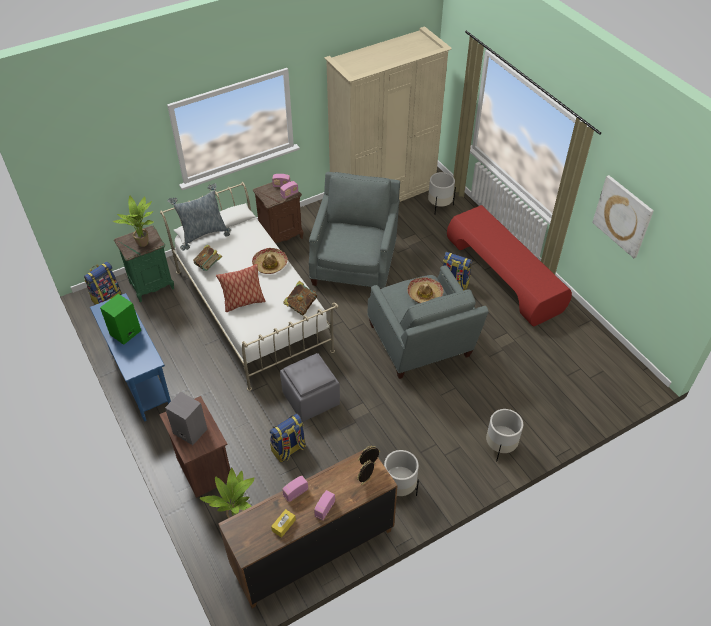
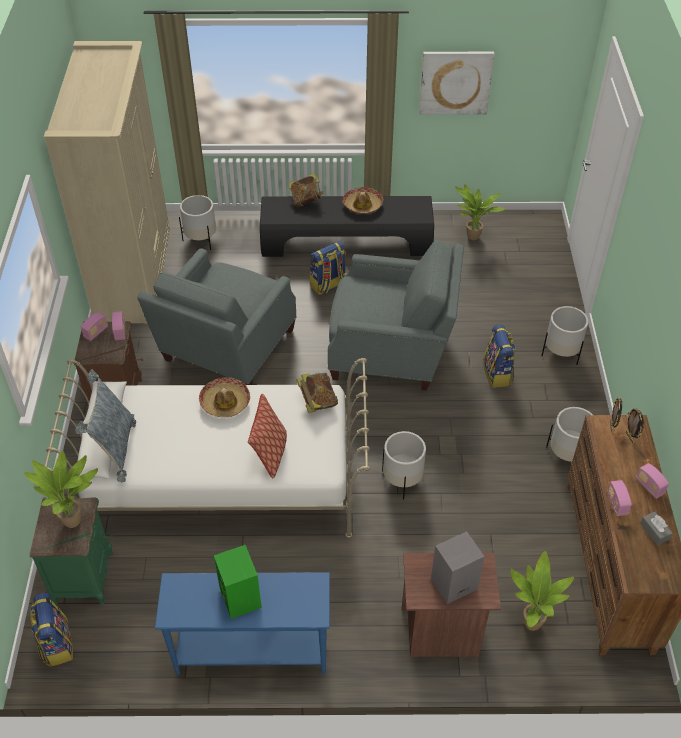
camera: 60 degrees left, 0 degrees up
(209, 266) = (175, 465): book -> book (306, 200)
(283, 525) = (654, 531): yellow tissue box -> grey tissue box
(289, 449) = (462, 532): backpack -> backpack (498, 374)
(311, 398) = (402, 480): grey ottoman -> white planter
(355, 262) = (226, 349): grey armchair -> grey armchair turned 105 degrees counterclockwise
(425, 294) = (371, 294): hat -> hat (362, 205)
(504, 275) = (346, 242): red bench -> black bench
(576, 343) = (472, 238): none -> potted plant

